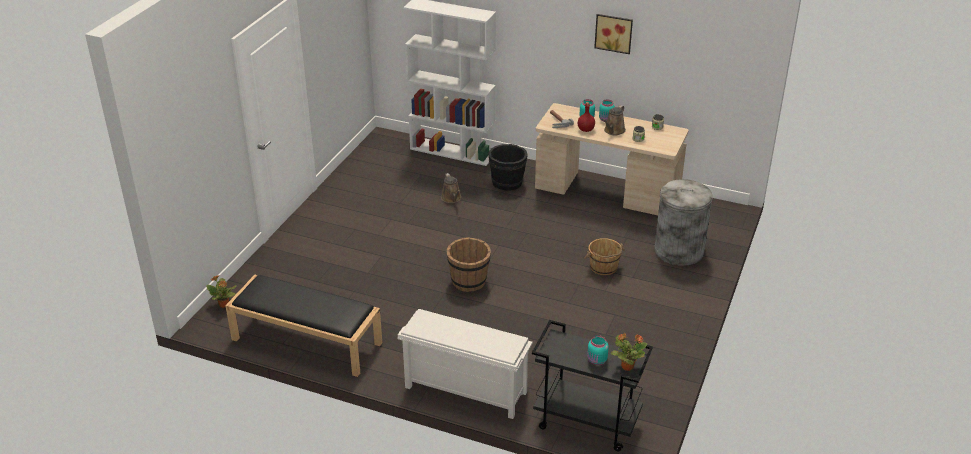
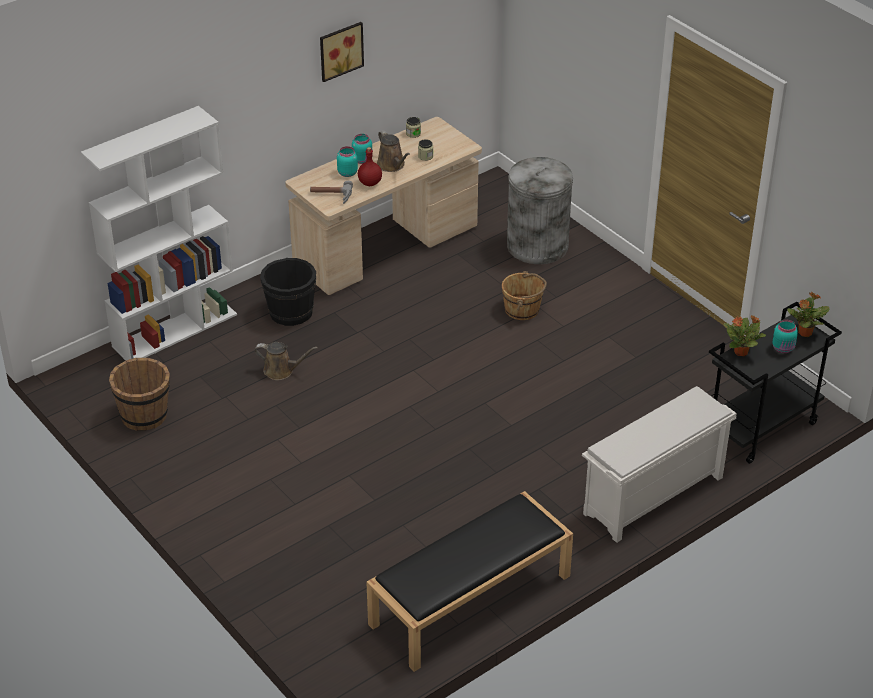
camera: 60 degrees left, 5 degrees up
(224, 305) = (332, 658): potted plant -> potted plant (741, 352)
(469, 281) = (463, 420): brown bucket -> brown bucket (145, 415)

